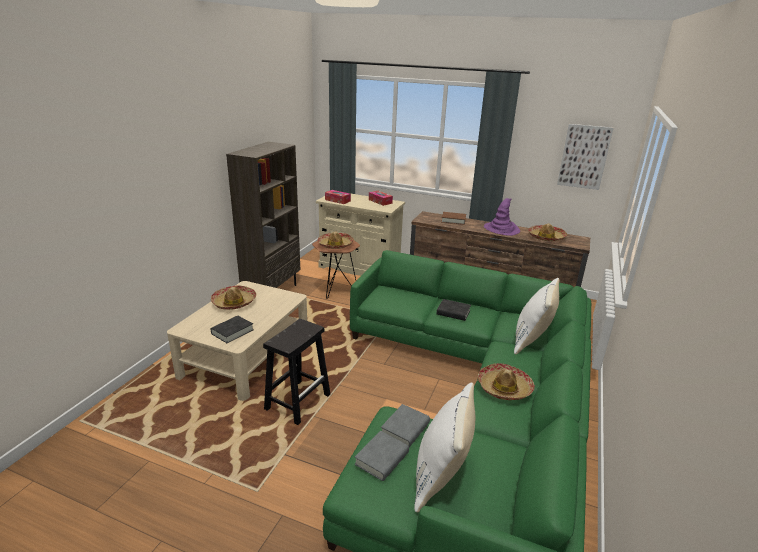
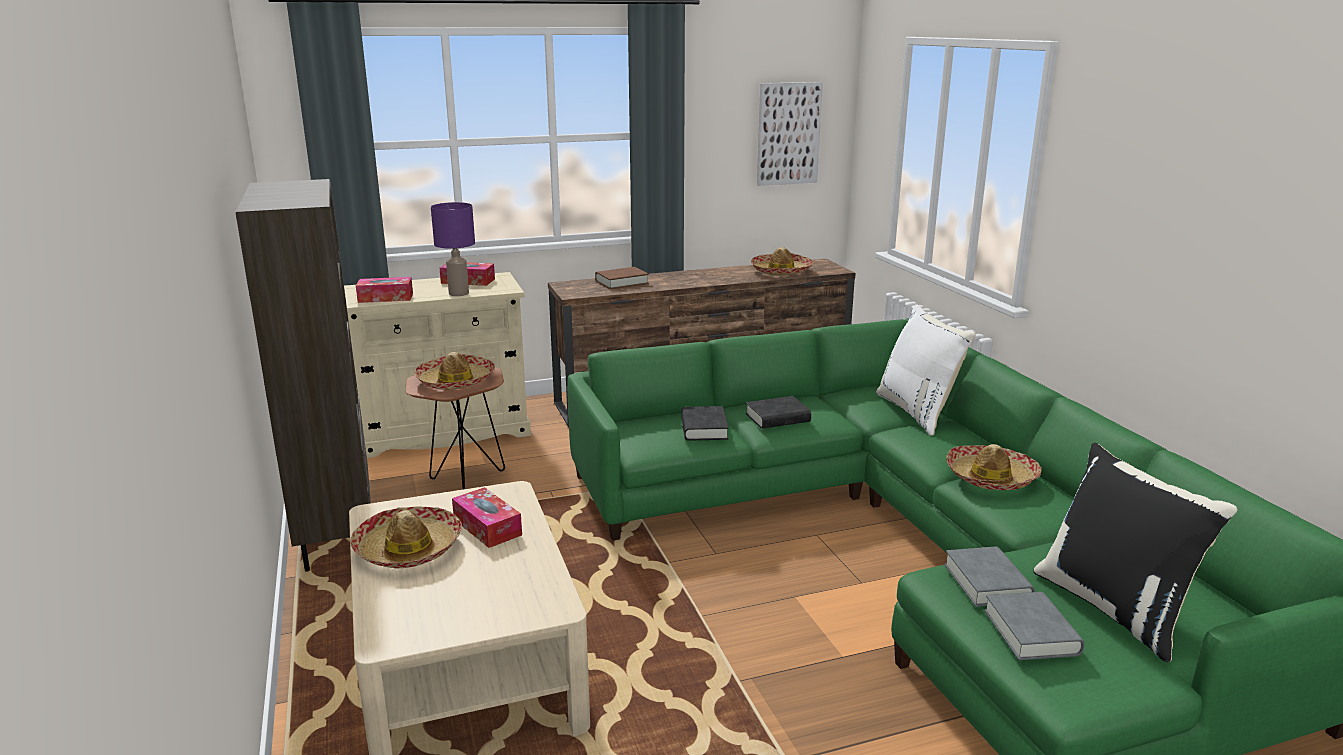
camera: 40 degrees left, 5 degrees down
(232, 332) = (504, 594): black book -> black book (704, 429)
(266, 306) = (487, 527): none -> tissue box
(298, 401) = (679, 676): black stool -> none
(366, 206) = (459, 293): none -> purple table lamp
(441, 476) = (1115, 608): white pillow -> black pillow
(502, 229) = (709, 276): purple hat -> none

